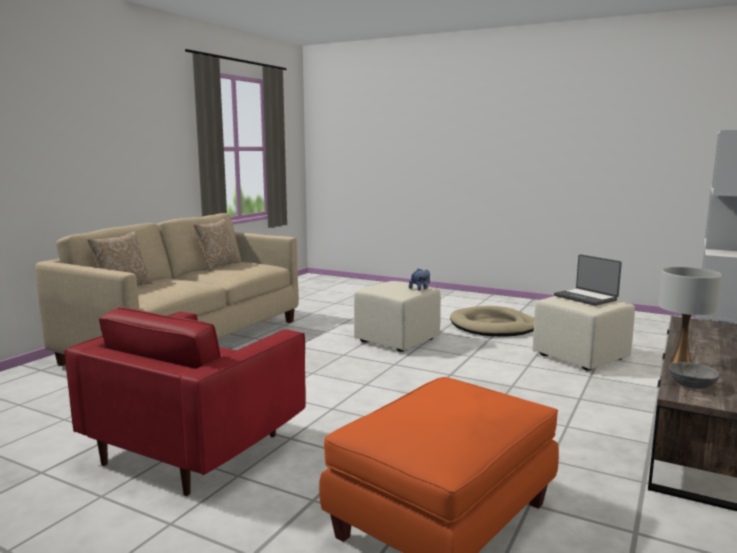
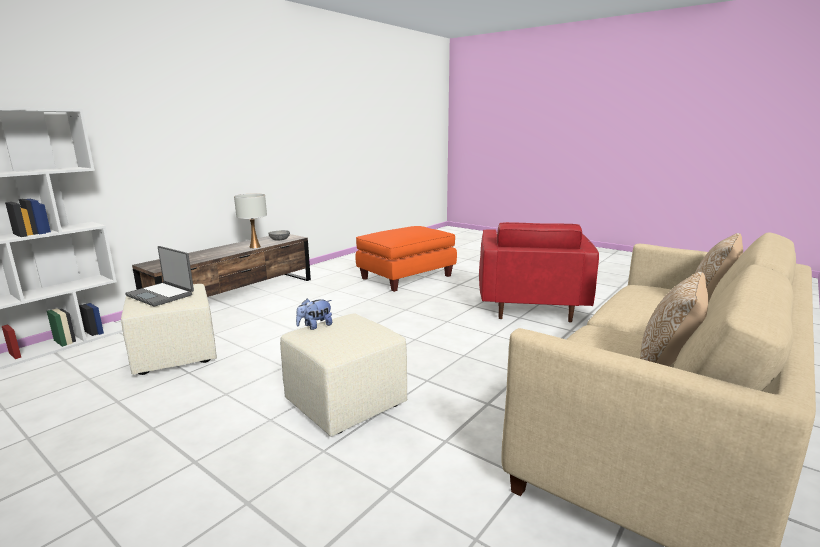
camera: 170 degrees left, 5 degrees up
(196, 447) = (530, 305): red armchair -> red armchair turned 150 degrees clockwise
(493, 326) = (165, 430): beige dog bed -> none
(586, 298) = (161, 295): laptop -> laptop turned 150 degrees clockwise

